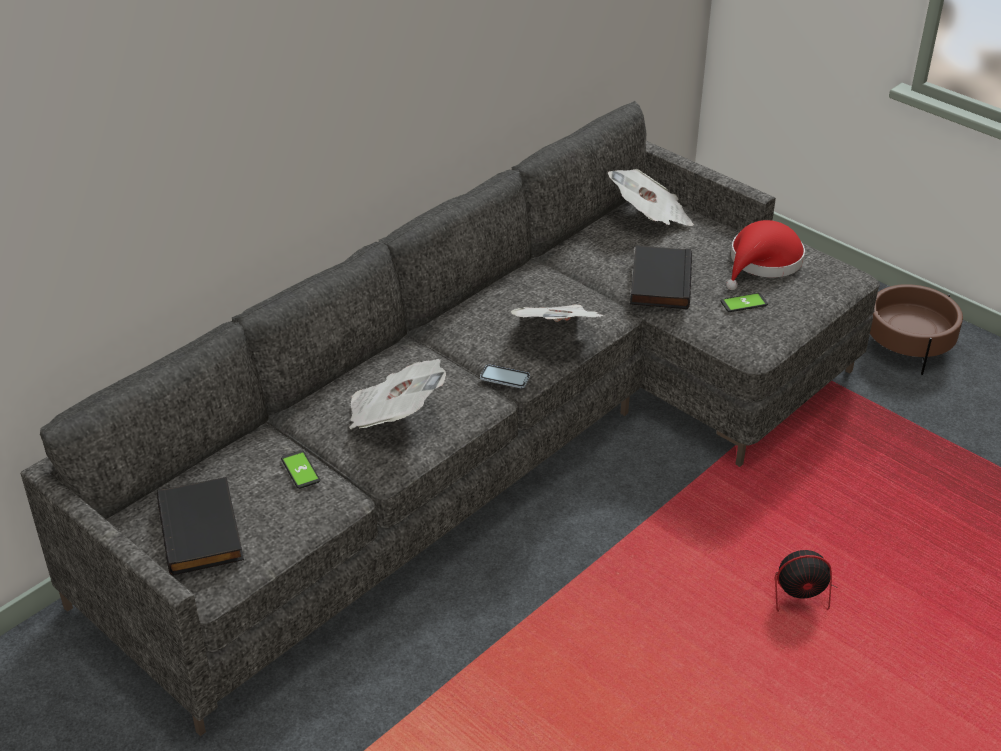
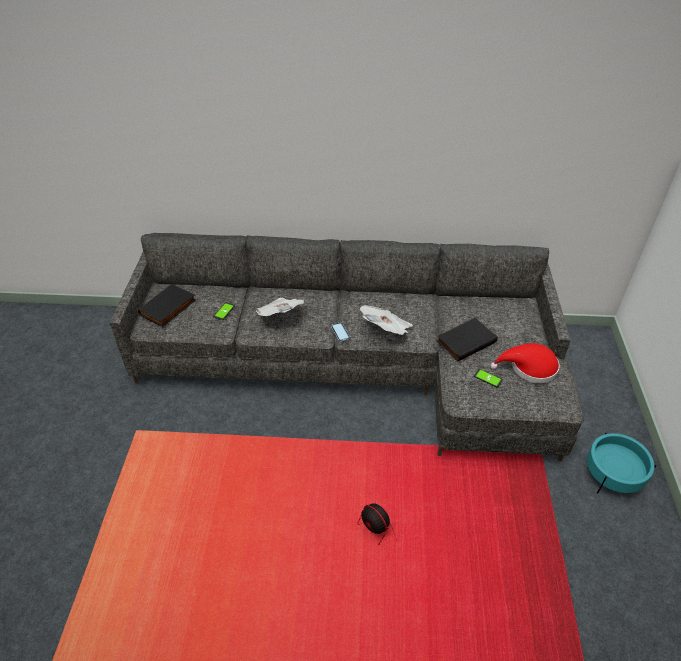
camera: 50 degrees right, 5 degrees up
(650, 217) = (510, 311): newspaper -> none
(908, 345) = (613, 474): brown planter -> turquoise planter

